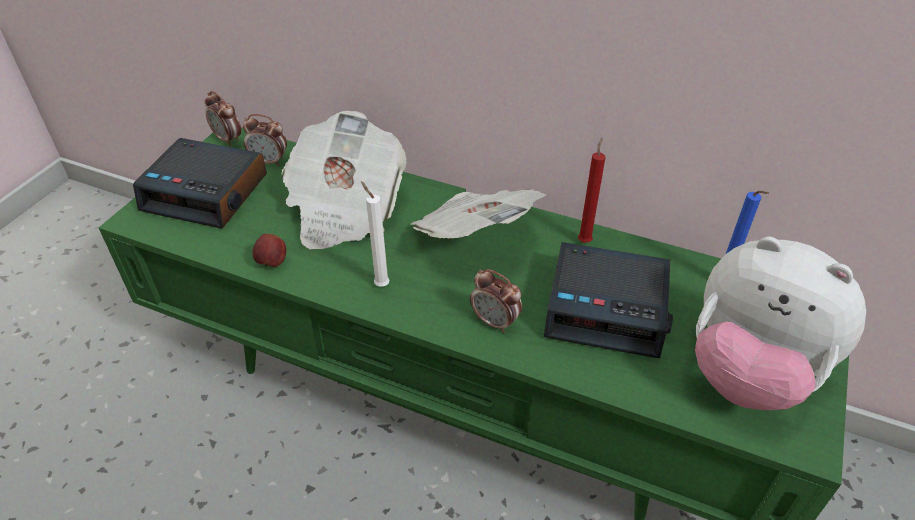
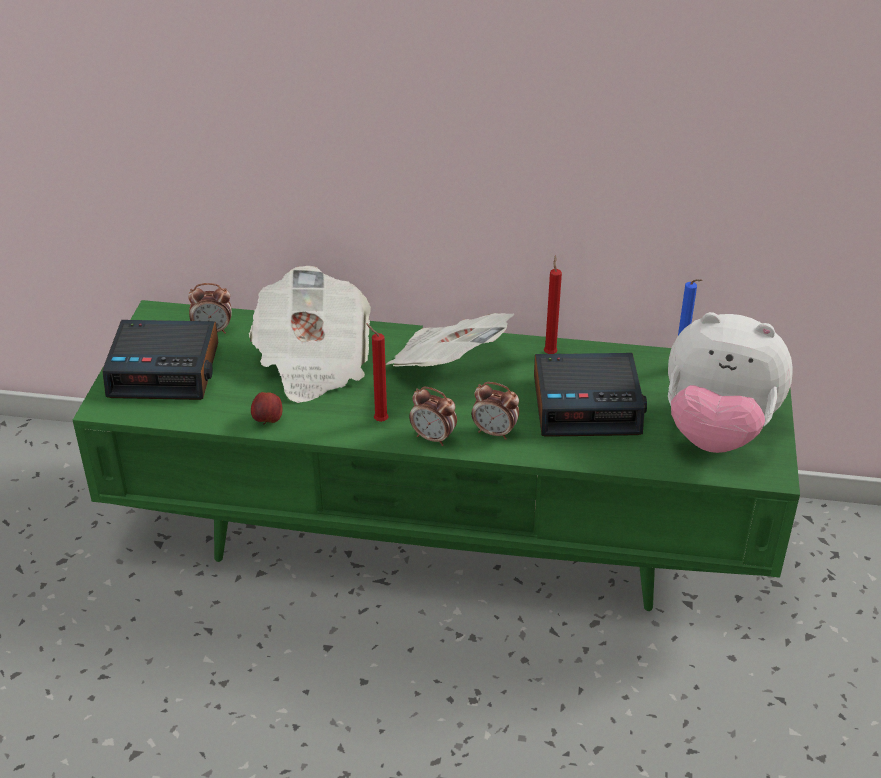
camera: 15 degrees left, 5 degrees down
(228, 139) = (156, 316): alarm clock -> alarm clock (433, 438)
(380, 284) = (379, 420): white candle -> red candle

